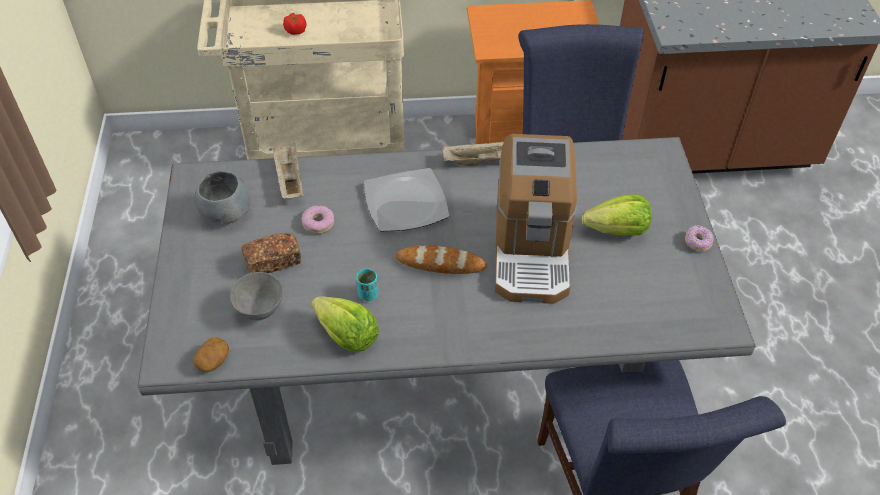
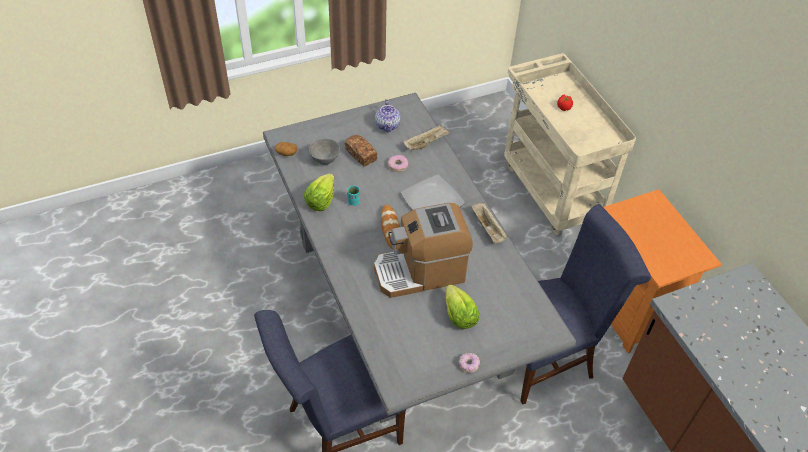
camera: 70 degrees right, 0 degrees up
(226, 213) = (388, 125): grey bowl -> teapot

